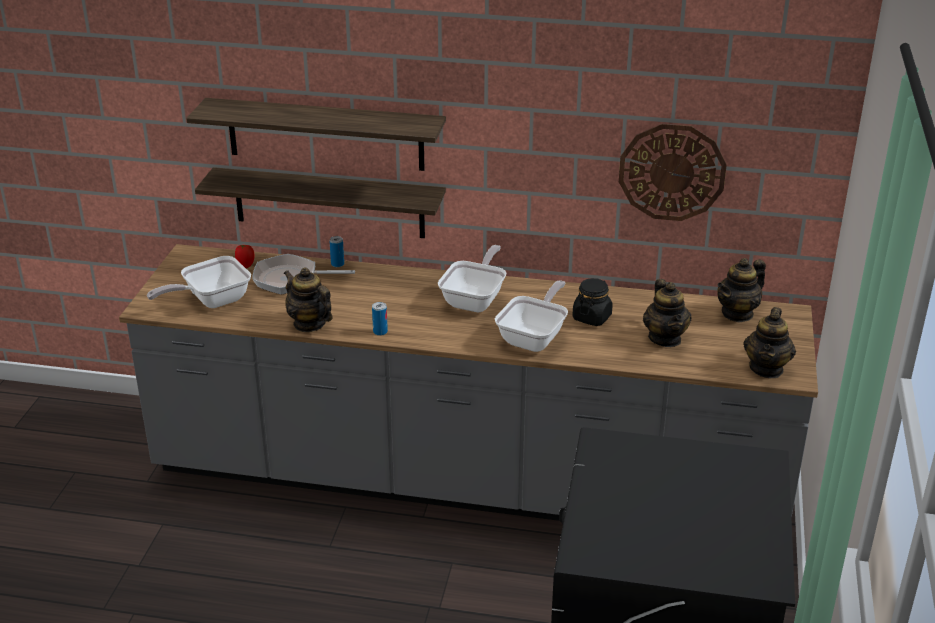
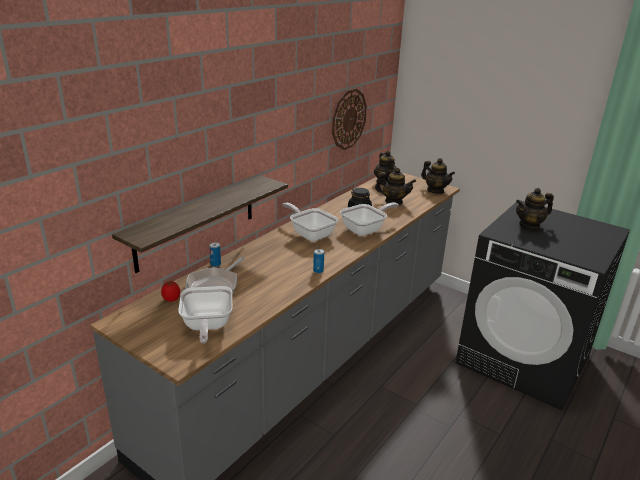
camera: 65 degrees left, 5 degrees down
(309, 324) = (283, 293): teapot -> teapot (529, 226)
(325, 134) = (193, 165): shelf -> none
(535, 337) = (366, 229): frying pan -> frying pan turned 90 degrees clockwise

